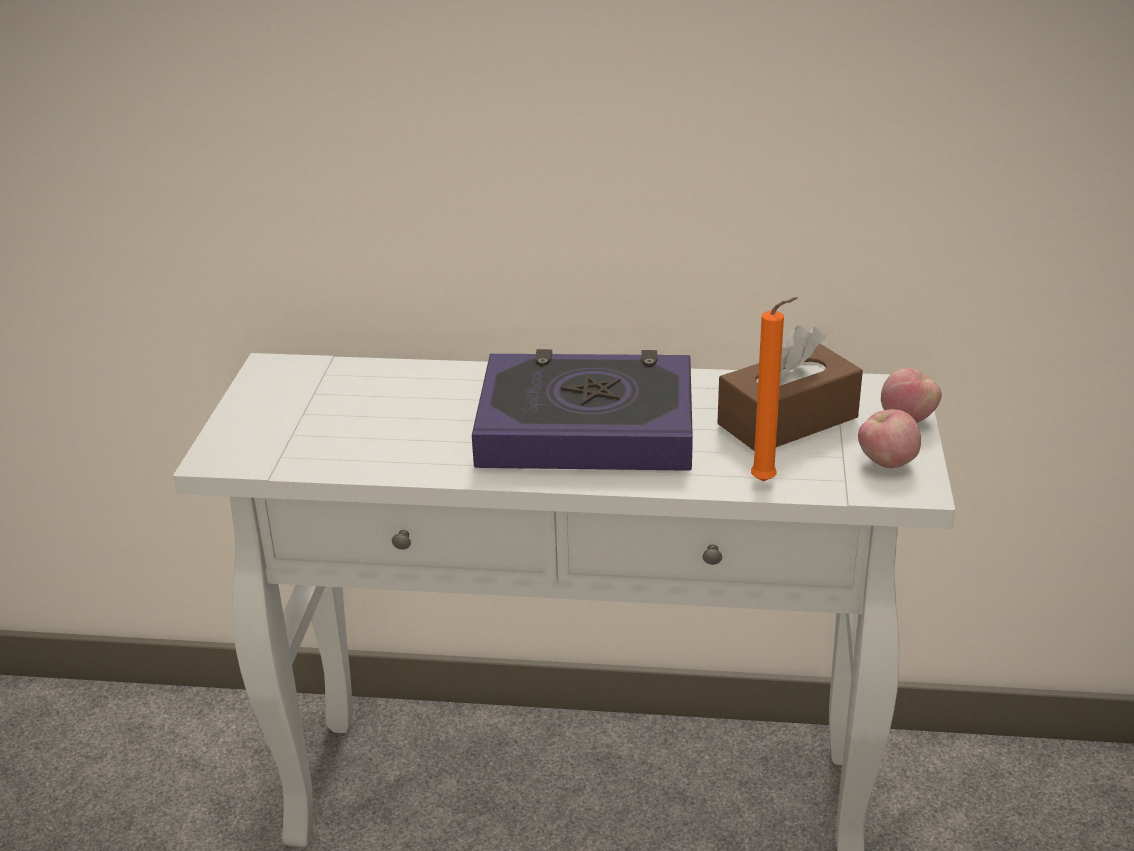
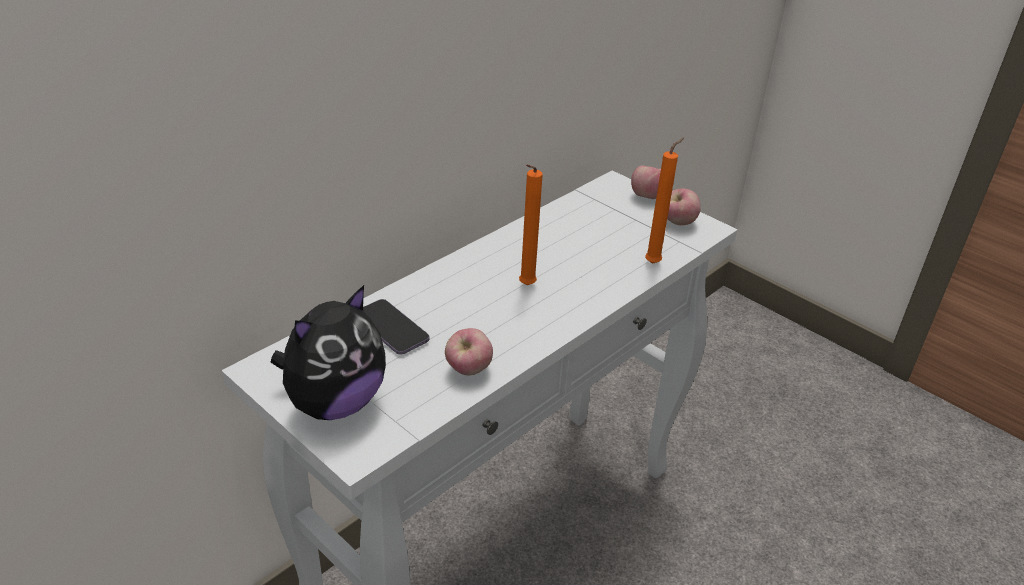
camera: 55 degrees left, 5 degrees up
(268, 418) = (334, 403): none -> plush toy
(400, 458) = (468, 370): none -> apple
(409, 393) = (391, 329): none -> phone
(586, 426) = (525, 286): book -> orange candle
(787, 421) = (605, 226): brown tissue box -> none

